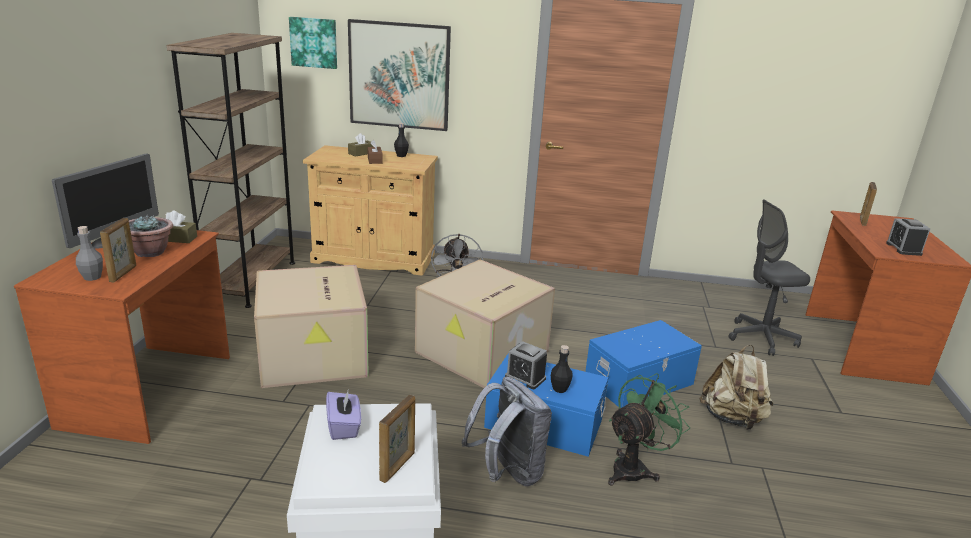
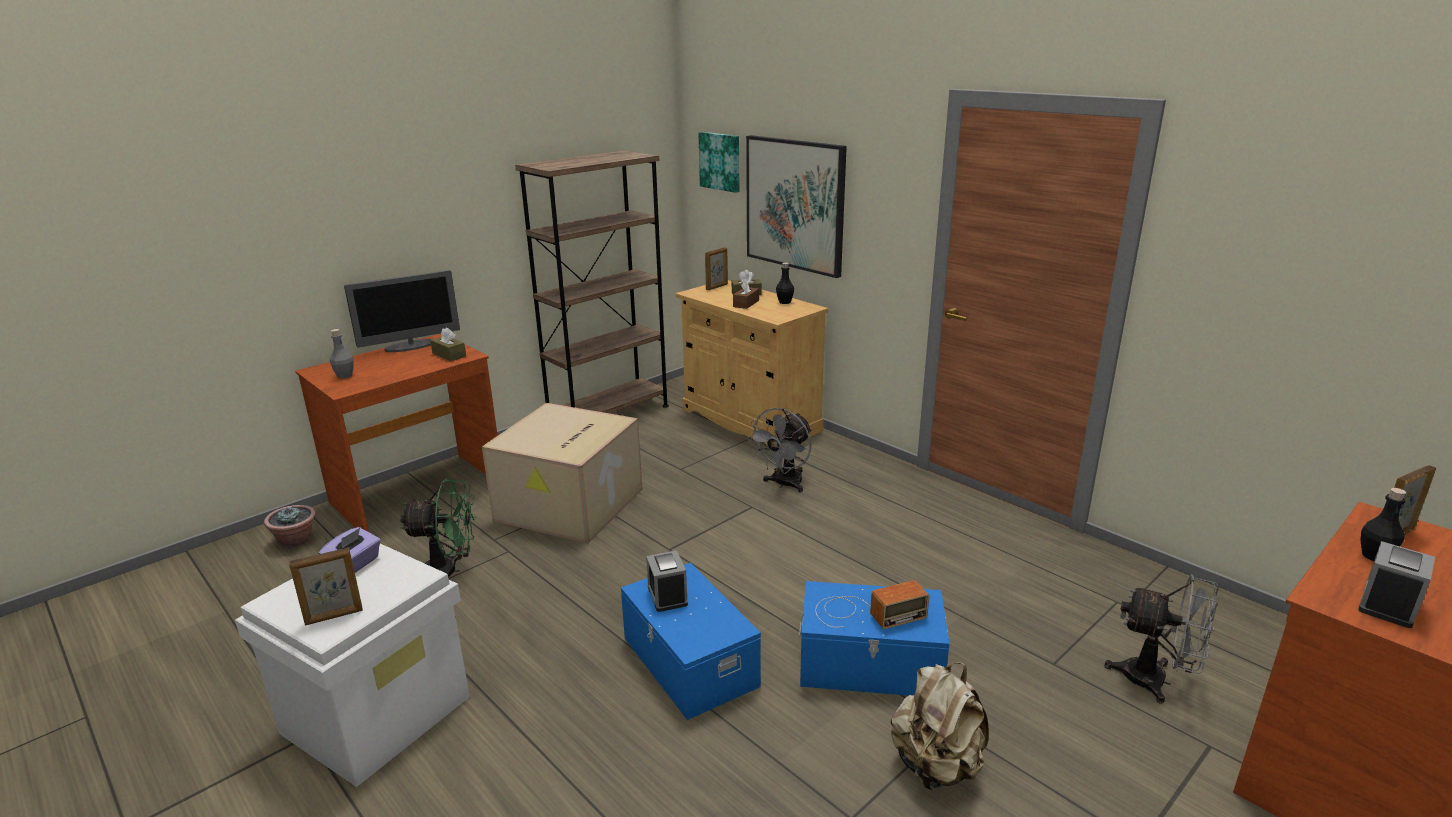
camera: 40 degrees right, 0 degrees up
(123, 274) = (366, 378): picture frame -> picture frame (717, 287)
(150, 252) = (412, 363): potted plant -> potted plant (296, 540)
(482, 353) = (728, 559): cardboard box -> none
(507, 472) = (585, 695): grey backpack -> none
(559, 389) = (685, 622): black bottle -> black bottle (1374, 556)
(634, 468) = (720, 758): green fan -> green fan (449, 571)
(644, 345) = (865, 612): none -> radio
(761, 338) = (1156, 681): grey office chair -> grey fan

